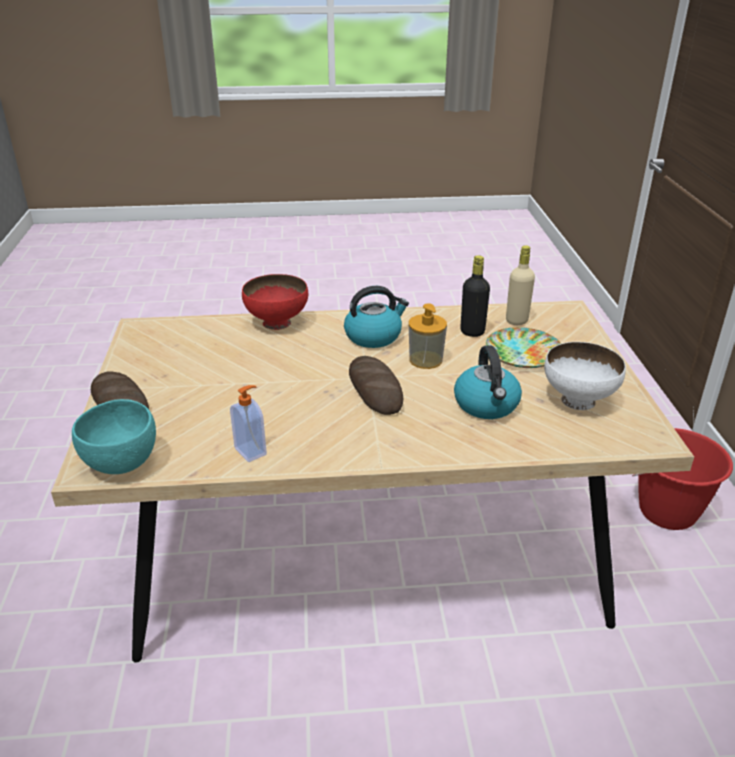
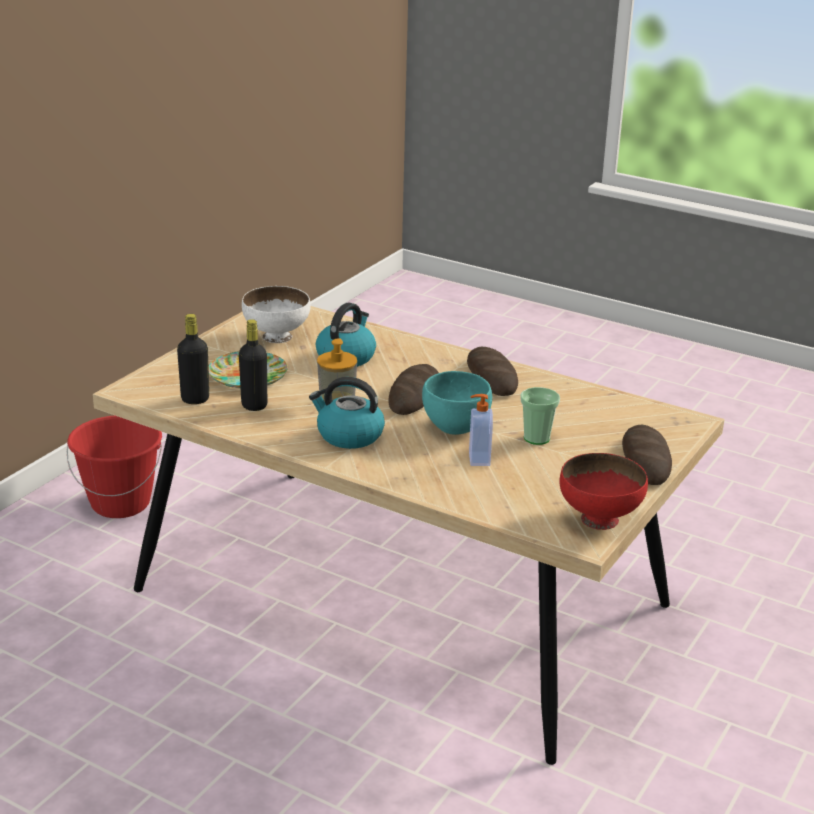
camera: 145 degrees left, 5 degrees down
(121, 463) = (663, 417): turquoise bowl -> turquoise bowl (455, 427)
(230, 389) = (536, 438): none -> cup
(251, 451) = (557, 391): soap dispenser -> soap dispenser (478, 459)
(277, 323) = (426, 486): red bowl -> red bowl (600, 519)
(332, 441) = (491, 377): none -> bread
(516, 320) = (195, 399): beige bottle -> black bottle

